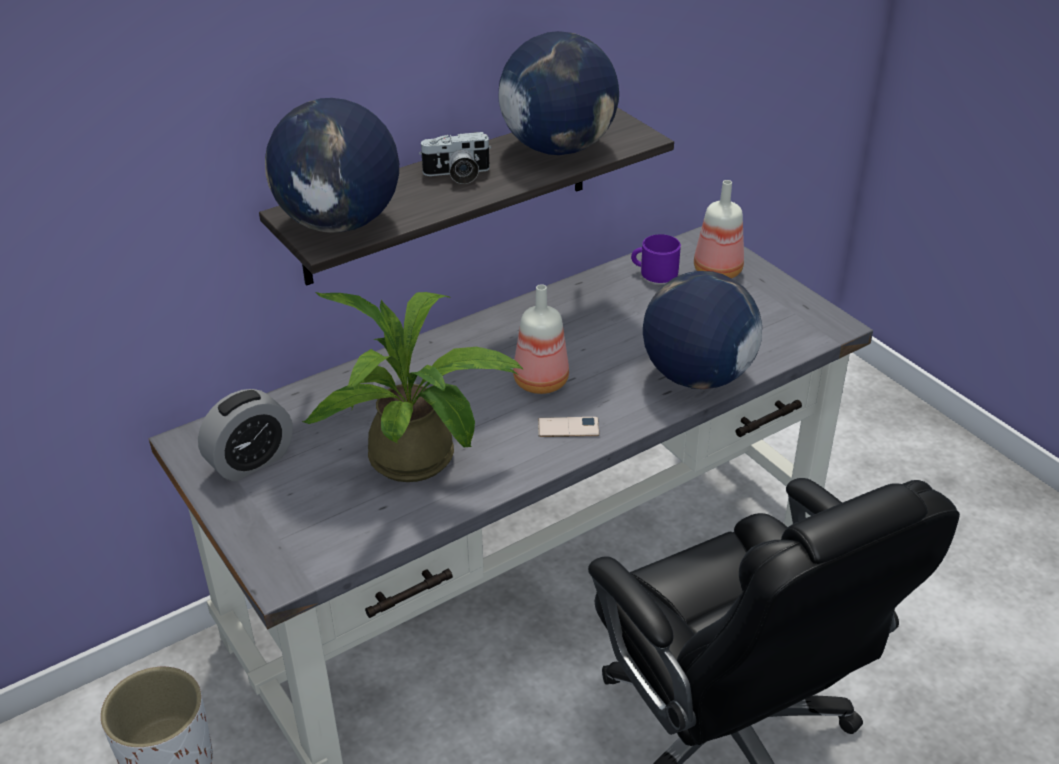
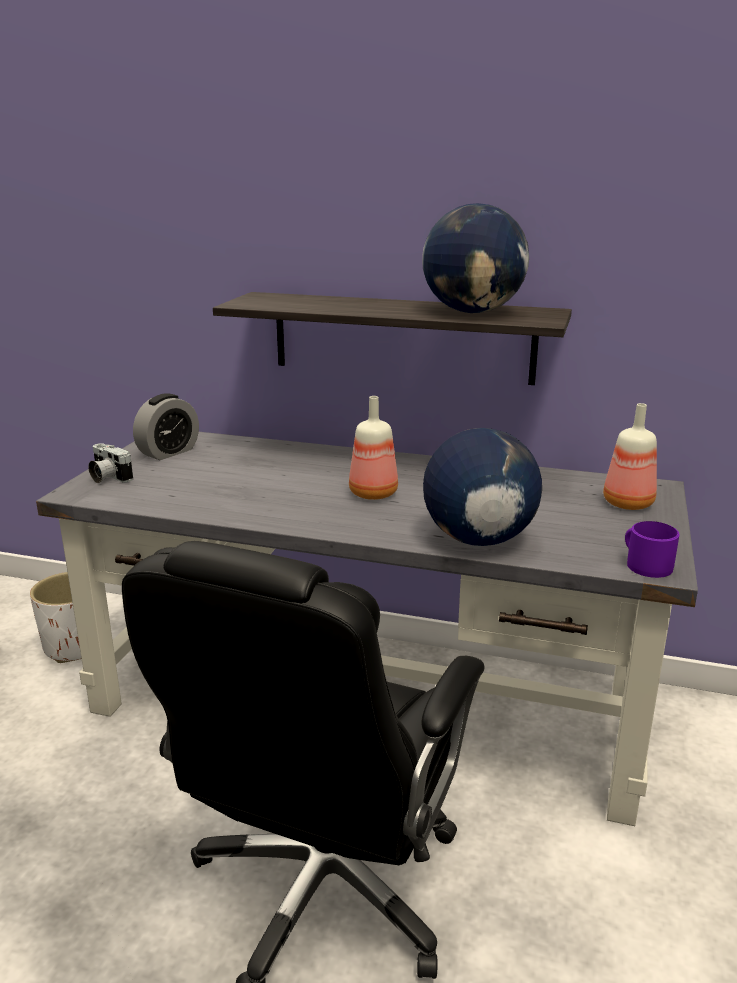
camera: 50 degrees right, 15 degrees down
(251, 461) = (168, 452): alarm clock -> alarm clock turned 60 degrees counterclockwise
(340, 223) = (269, 301): globe -> none
(421, 461) = (232, 490): potted plant -> none
(457, 175) = (380, 305): camera -> camera (107, 477)
(568, 427) = (337, 518): phone -> none
(654, 272) = (575, 484): purple mug -> purple mug (645, 564)

